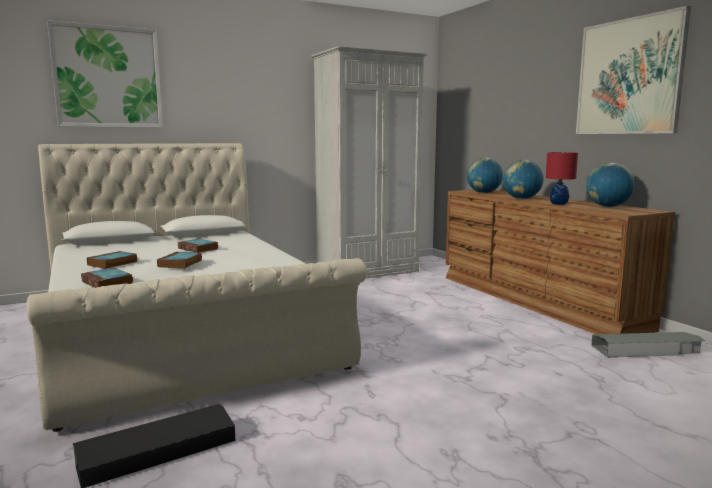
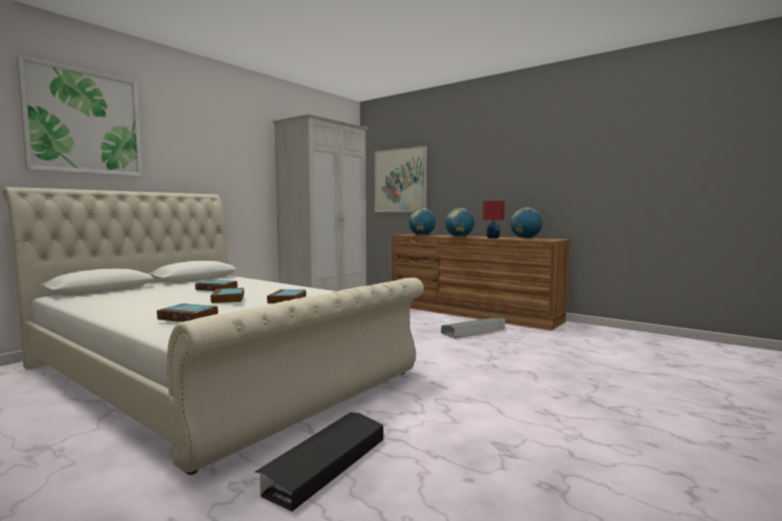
camera: 25 degrees left, 5 degrees down
(112, 263) = (151, 305): book -> book (287, 300)
(629, 77) = (528, 150): picture -> picture (400, 180)
(646, 350) = (573, 333): grey storage box -> grey storage box (474, 332)

